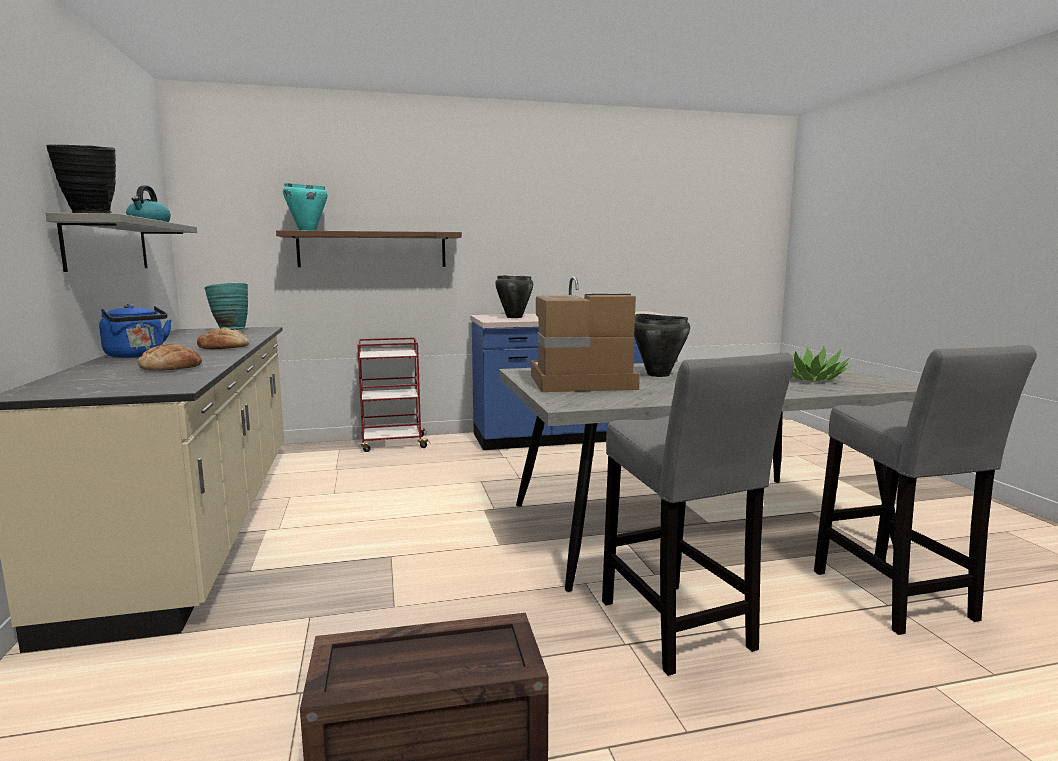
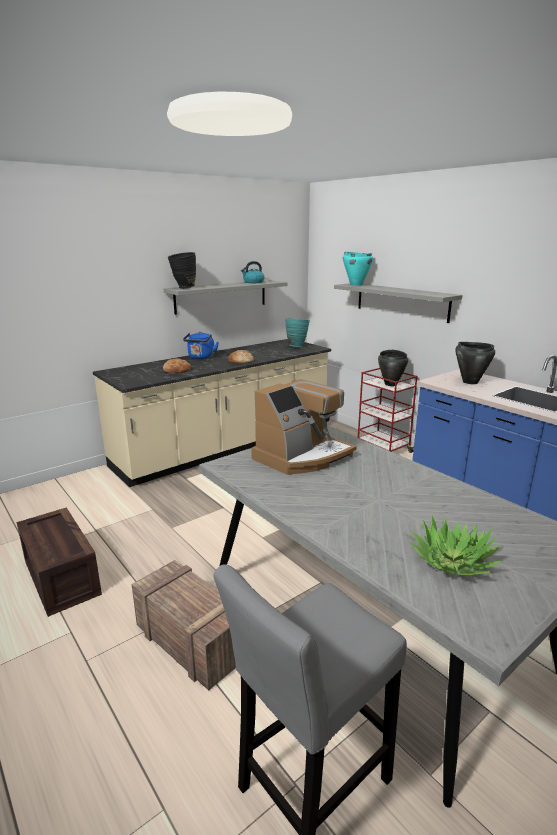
camera: 65 degrees right, 10 degrees up
(372, 249) = (401, 301): brown shelf -> grey shelf
(579, 382) = (302, 456): coffee machine -> coffee machine turned 75 degrees clockwise
(658, 374) = (371, 479): black cooking pot -> black cooking pot (391, 384)
(678, 630) = (190, 640): grey stool -> crate

